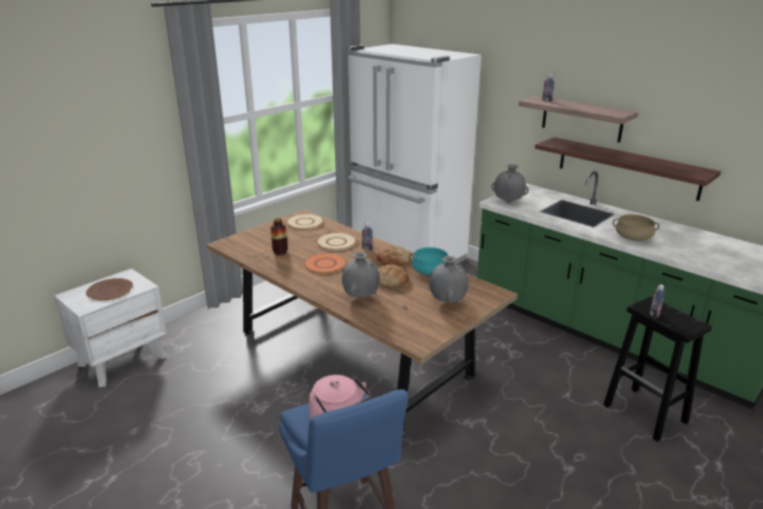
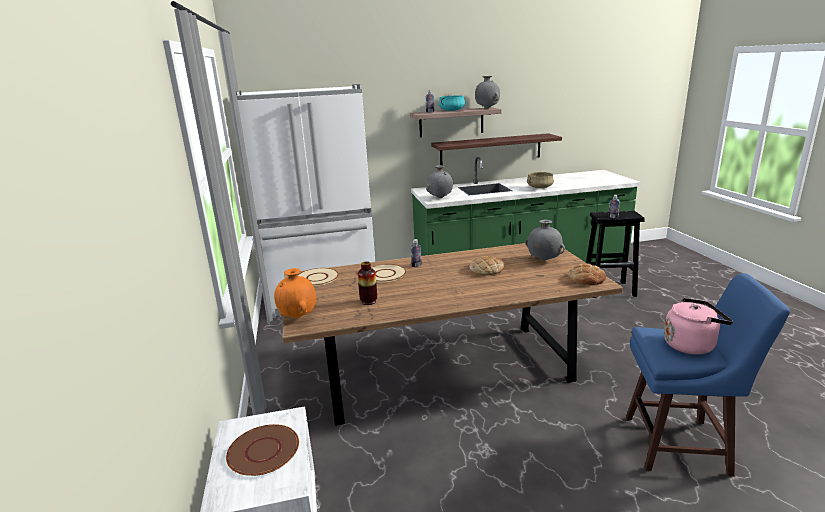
camera: 55 degrees left, 5 degrees down
(236, 238) = (298, 317): none -> orange vase
(325, 264) = (424, 287): orange plate -> none
(361, 297) = (505, 286): grey vase -> grey vase (487, 108)
(393, 260) = (452, 261): bread -> bread (586, 279)
(430, 271) = (488, 254): turquoise cooking pot -> turquoise cooking pot (452, 110)

